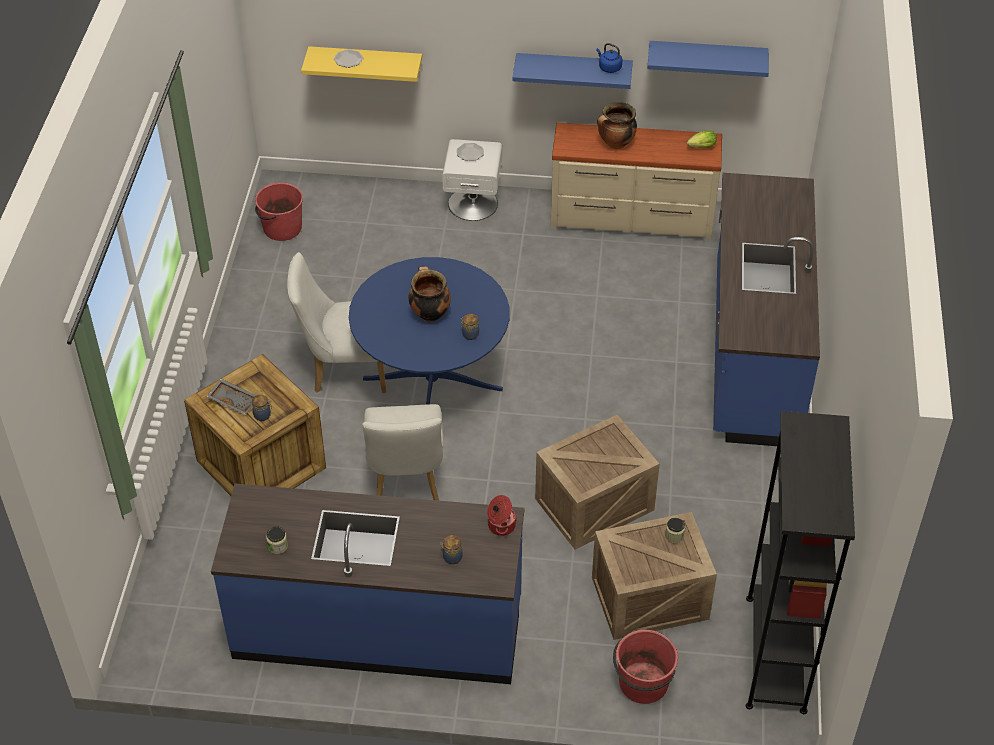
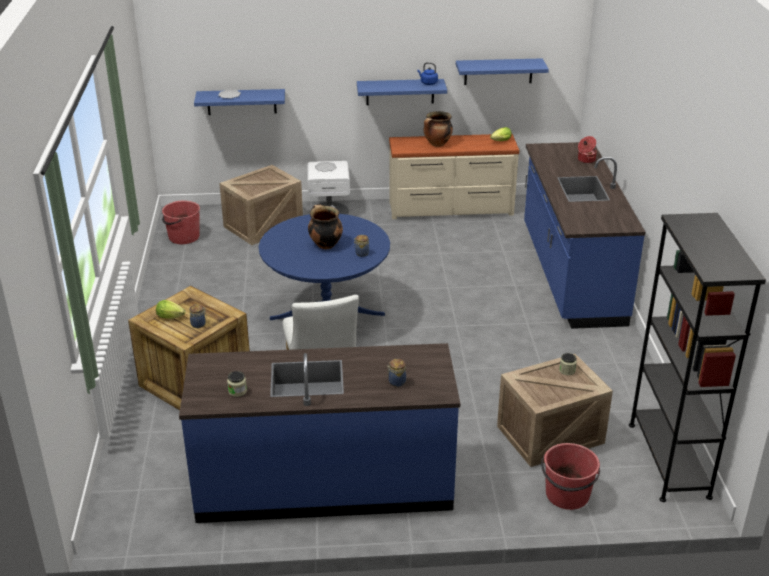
camera: 10 degrees left, 15 degrees down
(234, 400) = (172, 317): grey tray -> lettuce
(344, 370) = (252, 315): white chair -> none
(366, 63) = (241, 102): yellow shelf -> blue shelf
(500, 525) = (432, 356): cooking pot -> cooking pot (586, 160)
(595, 503) = (482, 377): crate -> crate (264, 225)

